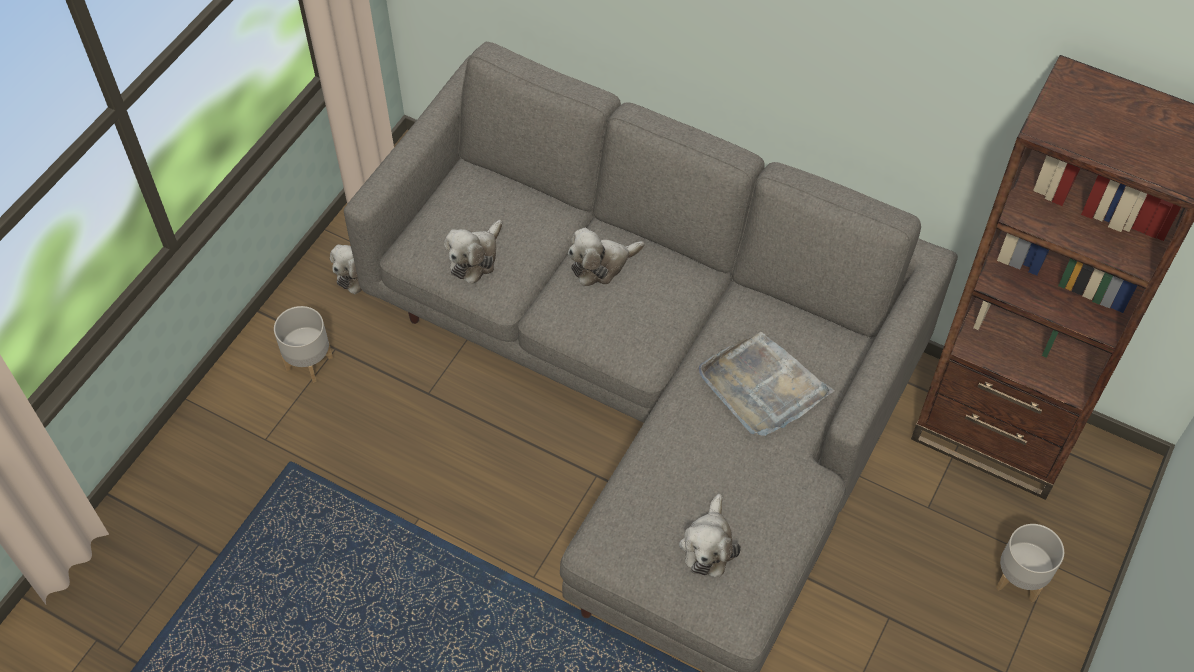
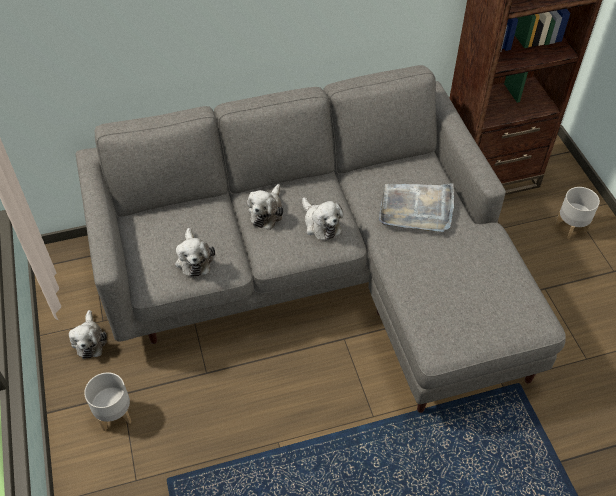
camera: 45 degrees left, 5 degrees down
(708, 545) = (486, 301): plush toy -> plush toy (320, 224)

